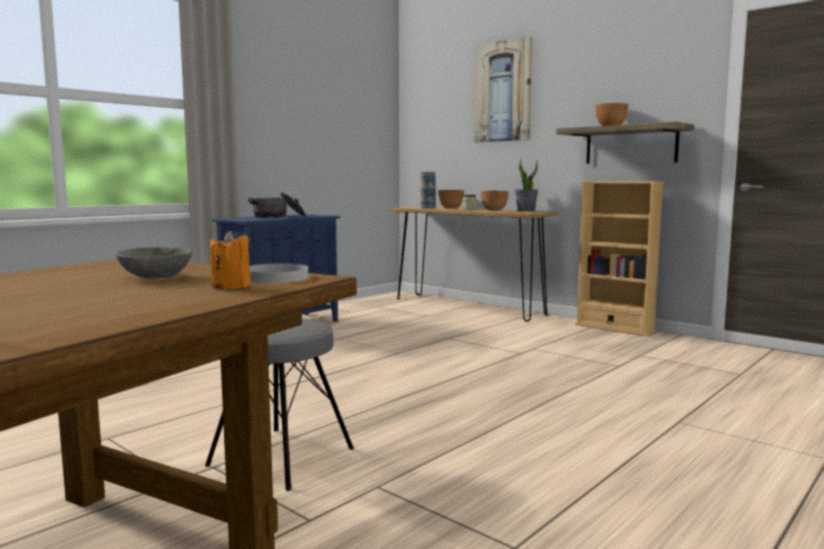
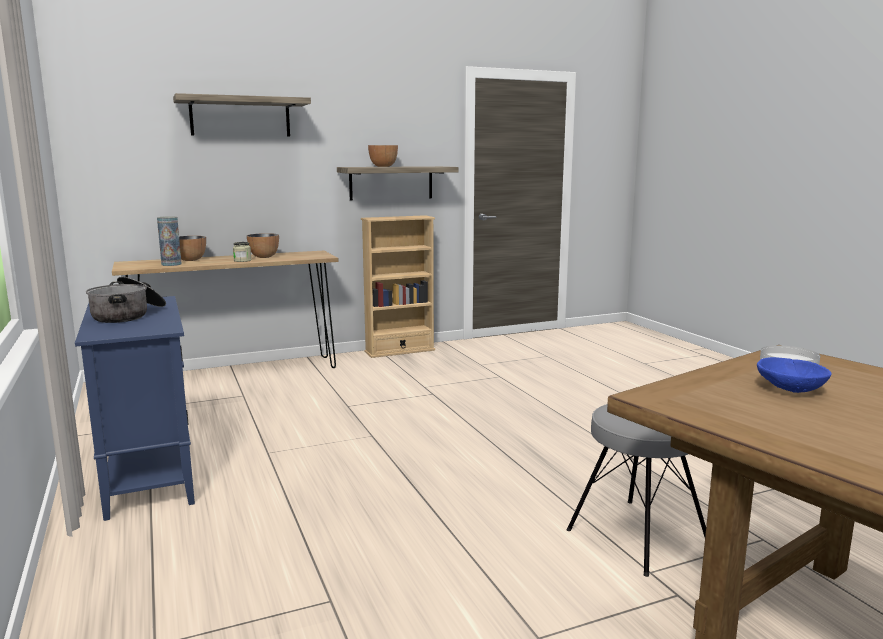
camera: 65 degrees left, 5 degrees up
(155, 277) = (789, 390): grey bowl -> blue bowl
(231, 286) = (840, 372): orange candle -> none
(503, 92) = (240, 117): picture -> shelf
(525, 211) = (297, 253): potted plant -> none

